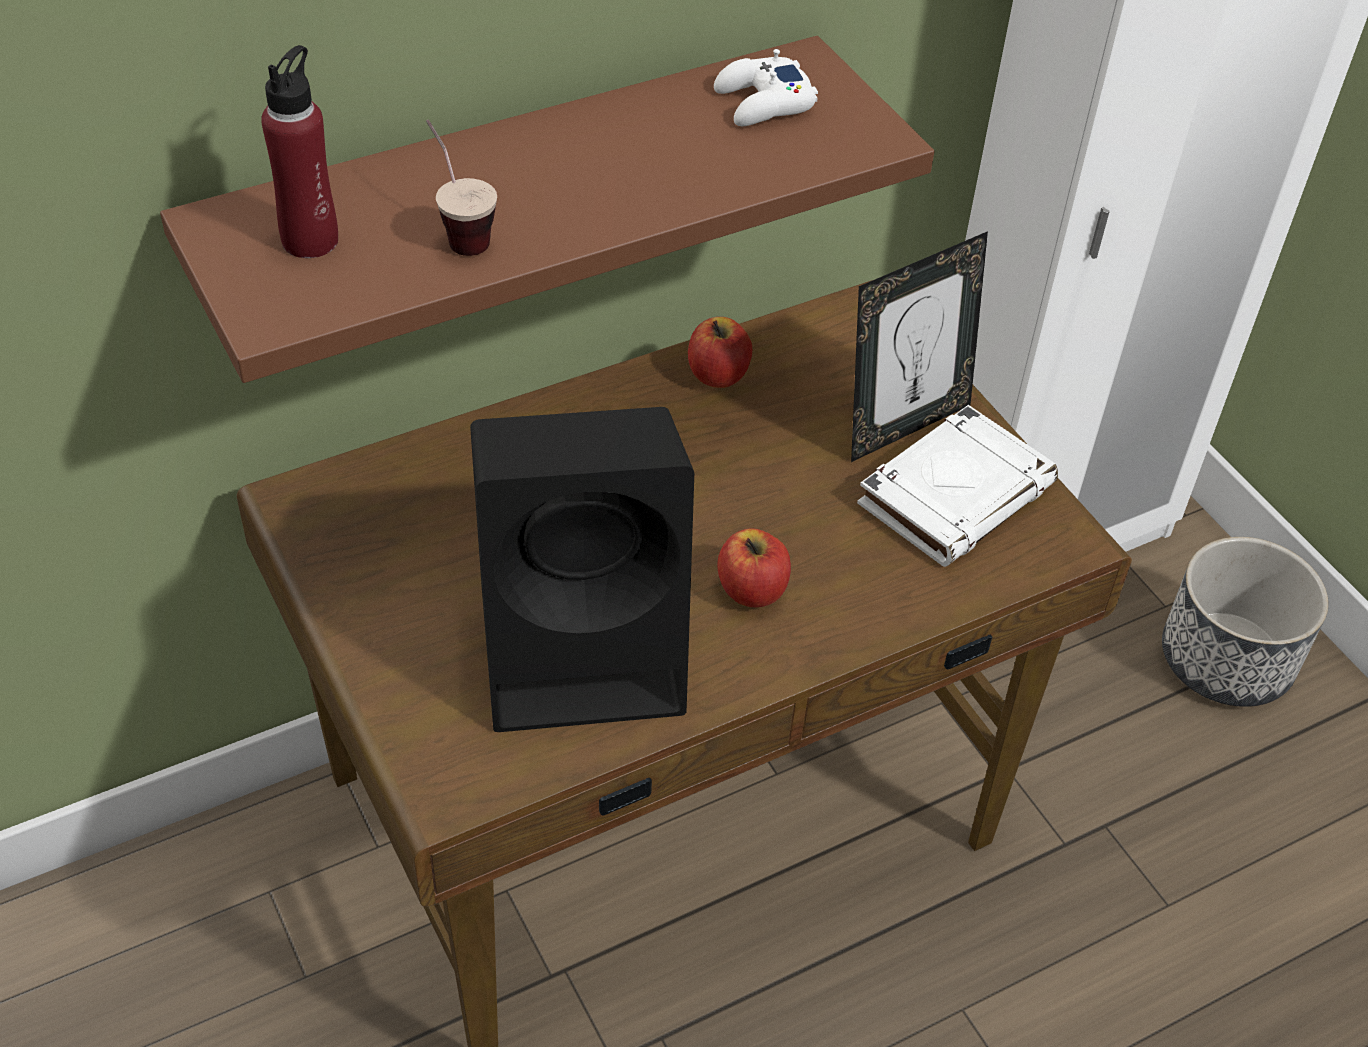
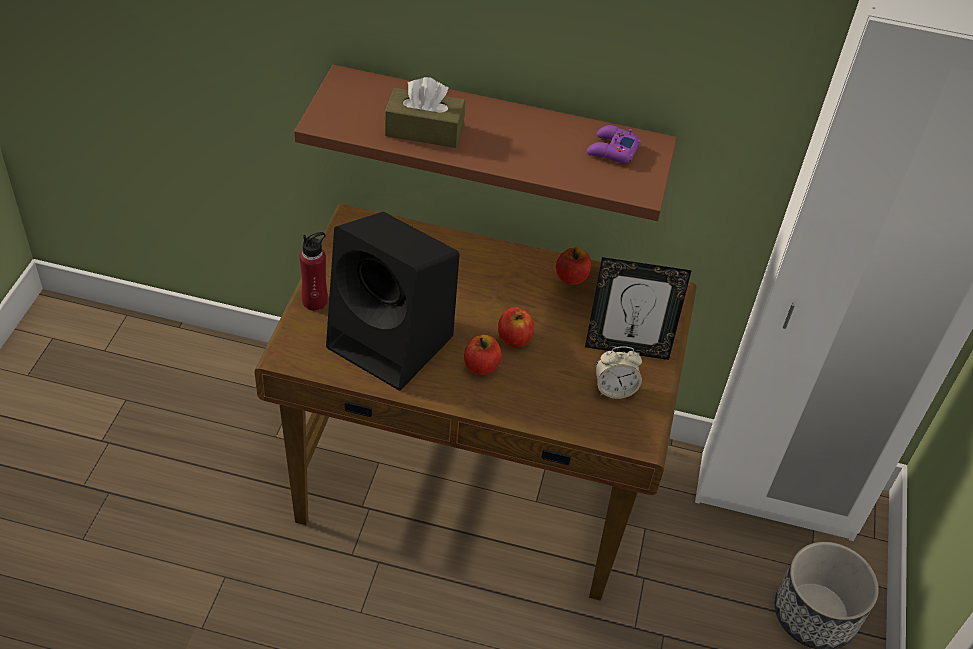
camera: 40 degrees right, 0 degrees up
(310, 240) = (368, 103): red bottle -> red bottle (315, 301)
(458, 231) = (424, 130): cup -> brown tissue box
(747, 516) = (514, 338): none -> apple
(763, 103) = (611, 150): white game controller -> purple game controller
(956, 494) = (614, 389): white book -> alarm clock

